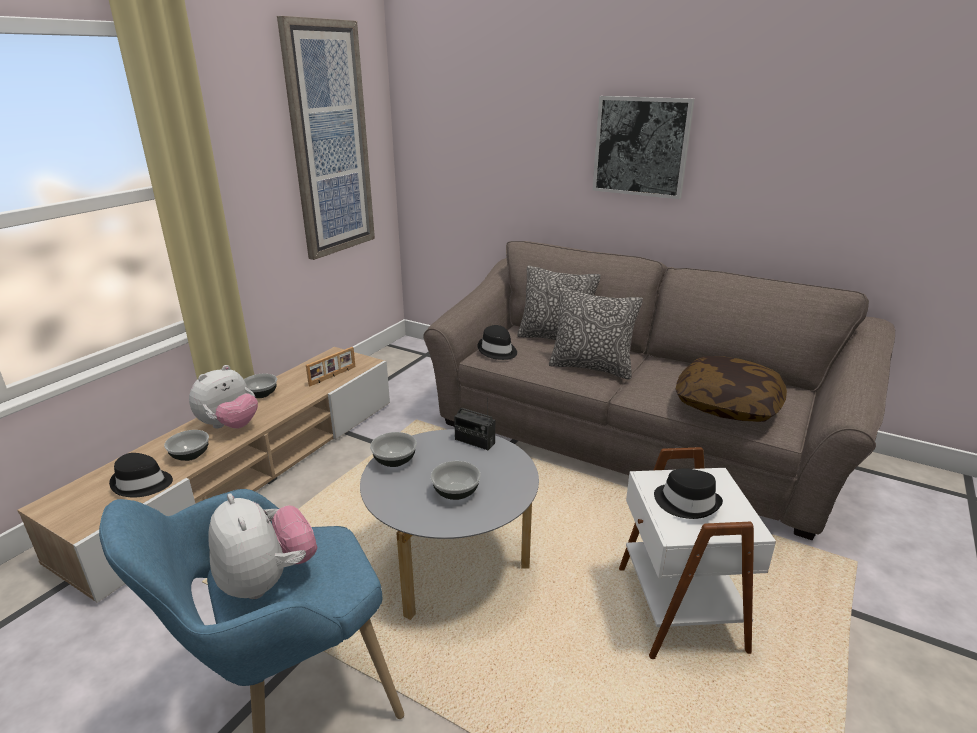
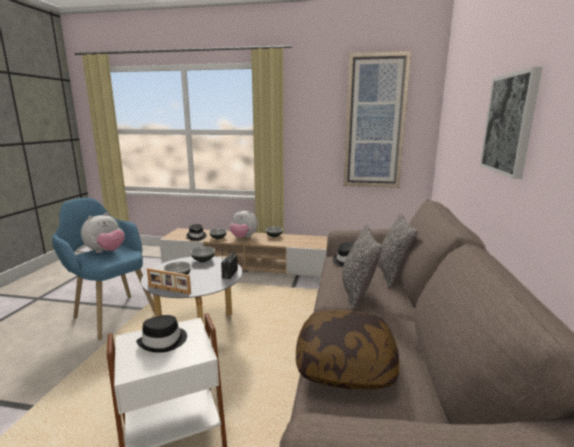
camera: 70 degrees right, 10 degrees down
(333, 376) = (304, 243): picture frame -> picture frame (169, 290)

